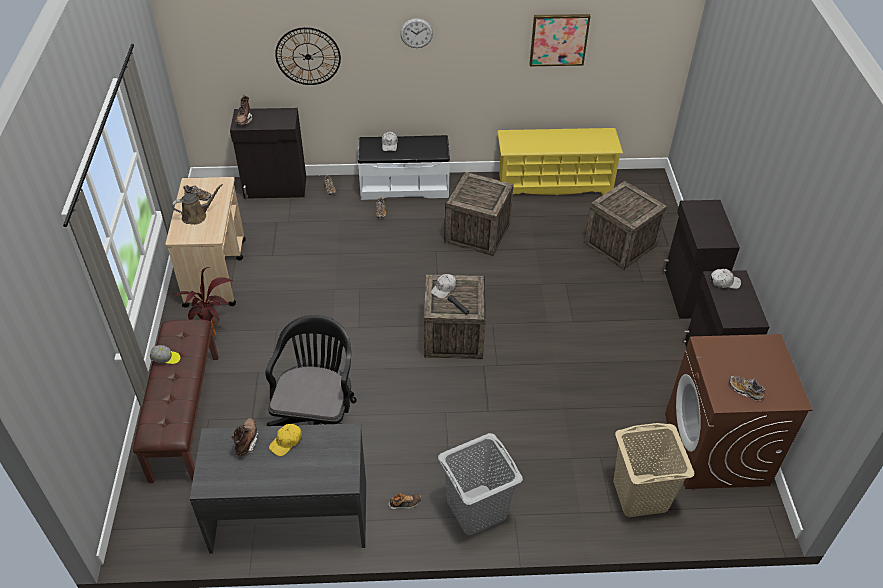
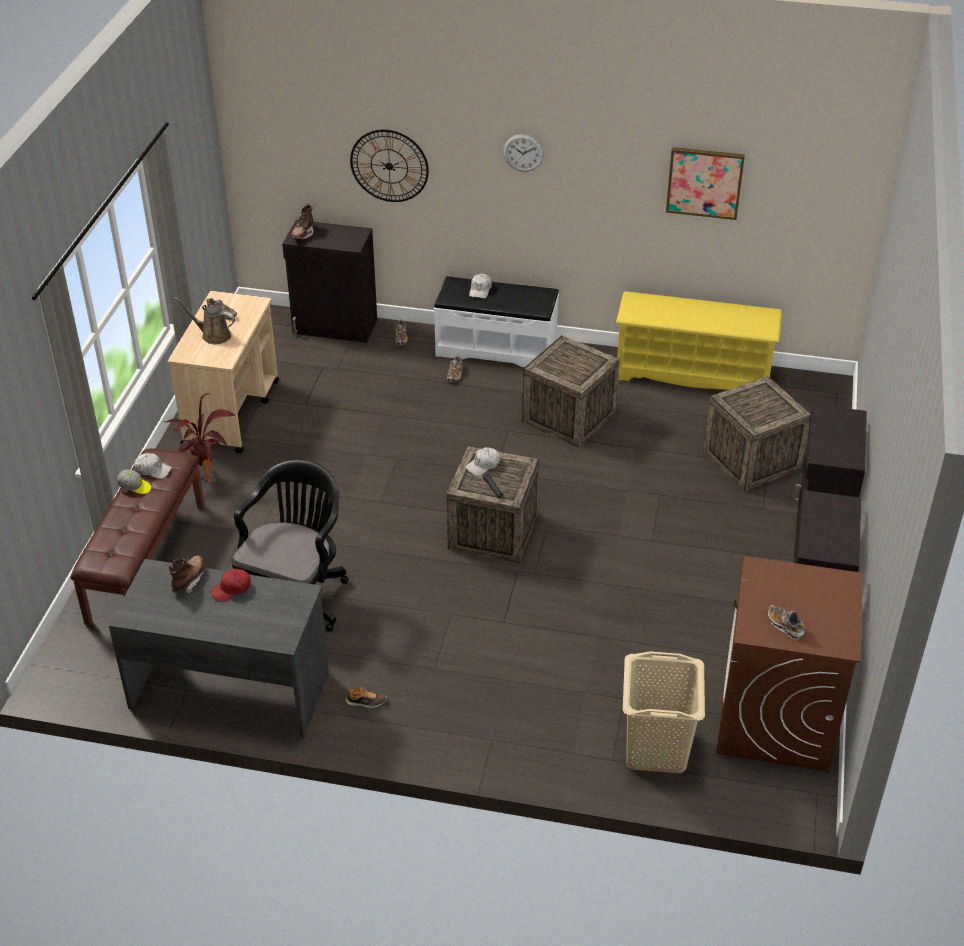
camera: 15 degrees right, 5 degrees down
(197, 216) = (213, 335): brown watering can -> brown watering can turned 150 degrees counterclockwise
(286, 442) = (231, 589): yellow cap -> red cap
(477, 510) = (449, 725): grey laundry basket -> none
(724, 282) = (824, 506): white cap -> white cap (153, 470)

